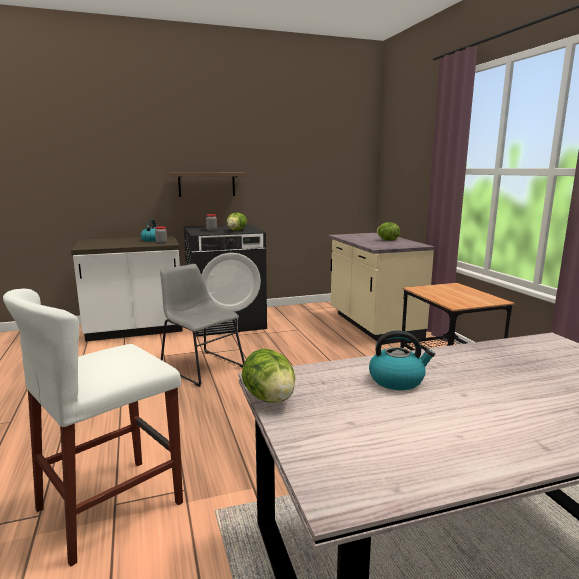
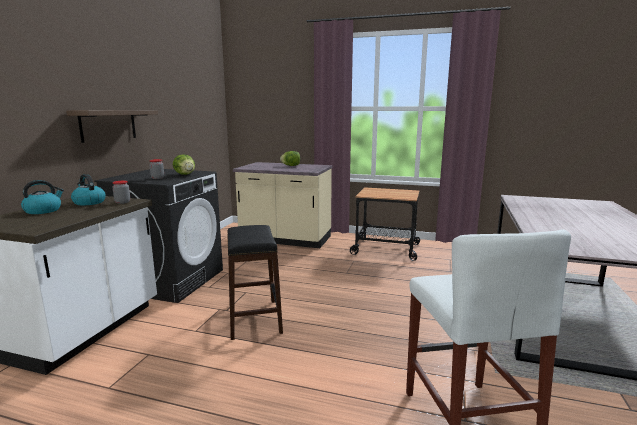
camera: 55 degrees left, 0 degrees up
(200, 366) = (254, 319): grey chair -> black stool
(270, 398) = (582, 252): lettuce -> none
(397, 380) = (560, 227): kettle -> kettle (43, 210)

